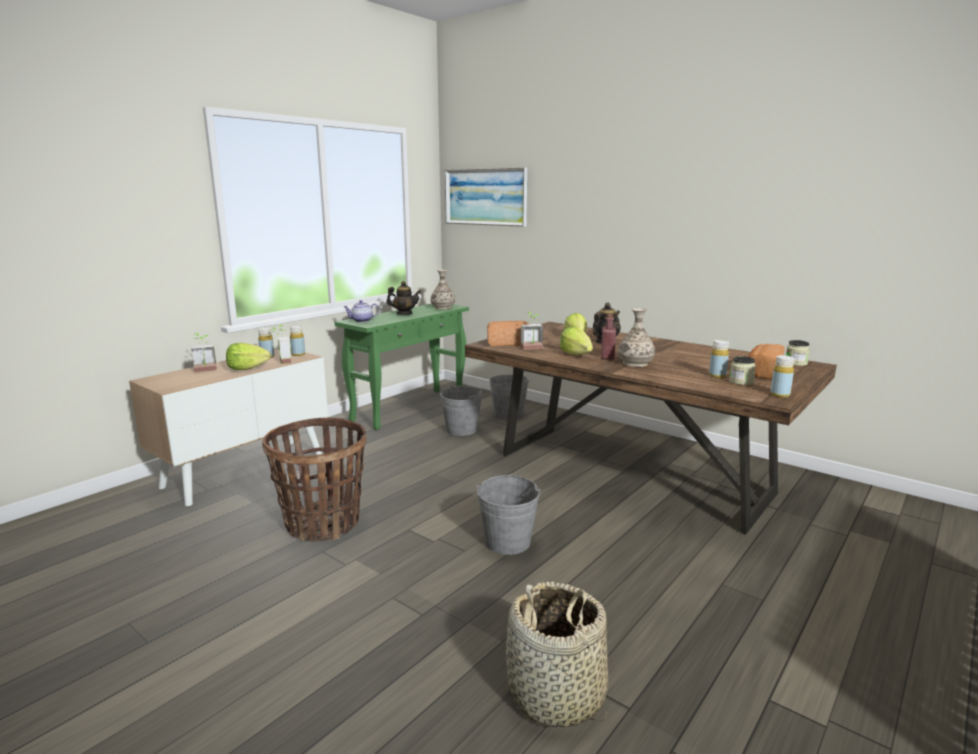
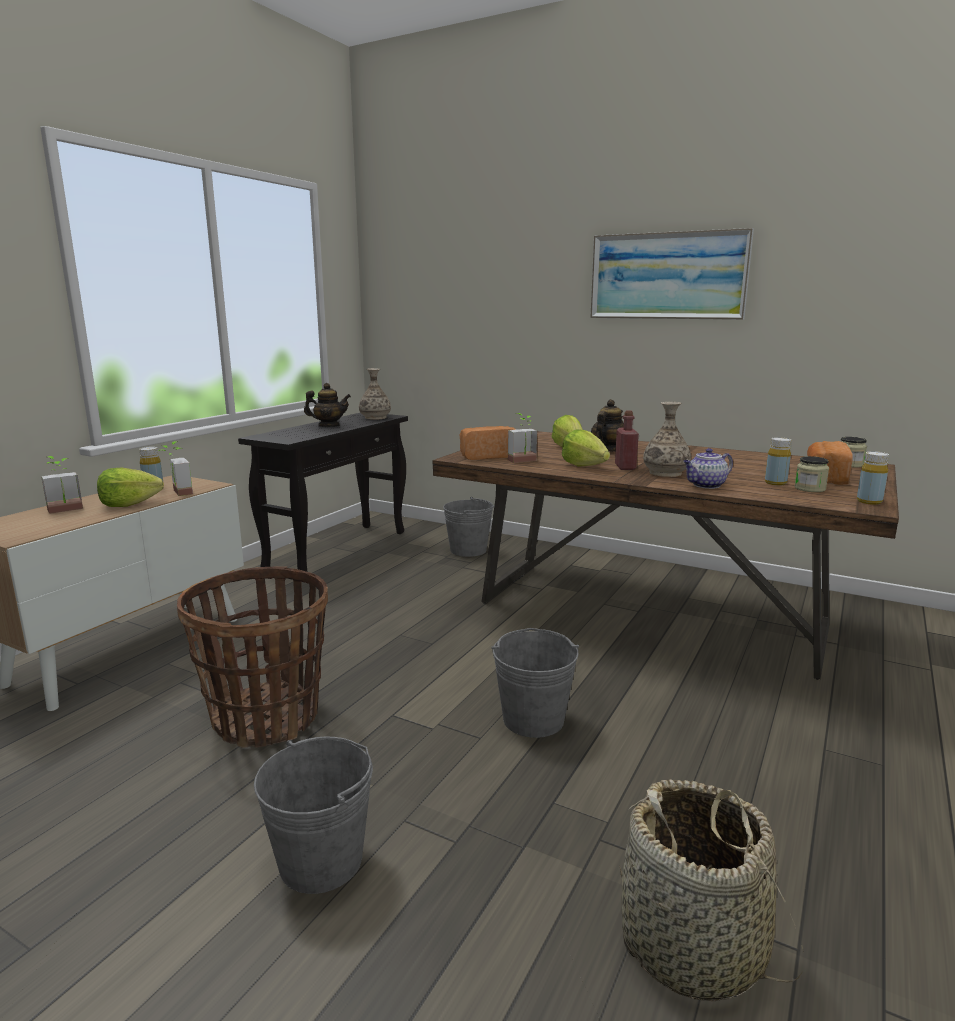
camera: 10 degrees left, 0 degrees up
(298, 354) = (198, 483): yellow bottle -> none
(361, 321) = (276, 436): teapot -> teapot (705, 485)
(410, 408) = (338, 550): green console table -> black console table
(461, 430) = (416, 573): grey bucket -> grey bucket (321, 861)
(485, 197) = (422, 275): picture -> picture (667, 276)

